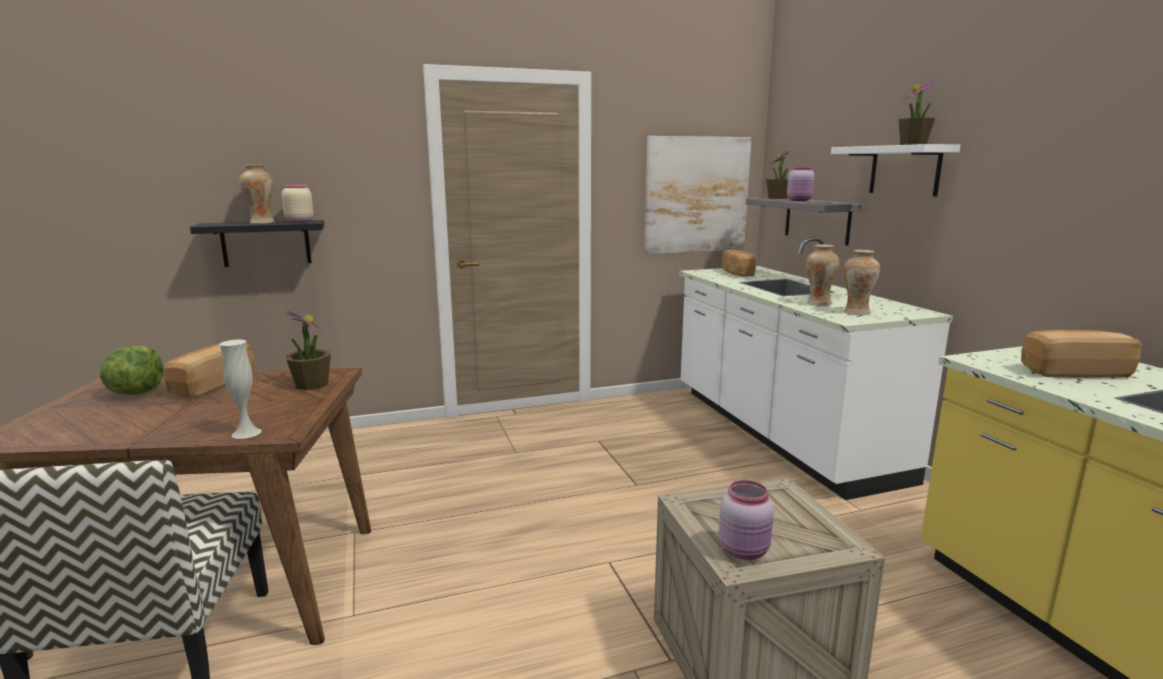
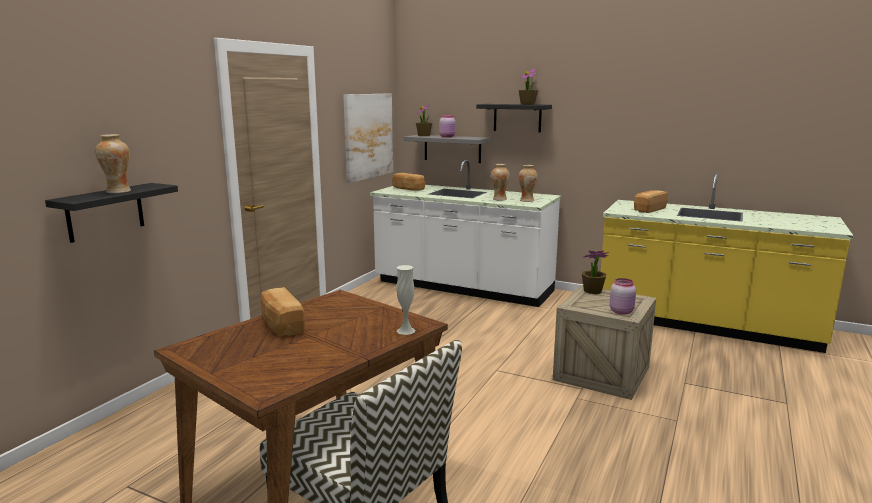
camera: 45 degrees left, 0 degrees up
(137, 392) = (242, 345): lettuce -> none
(299, 222) = (148, 186): beige jar -> none
(311, 384) = (347, 304): potted plant -> potted plant (592, 291)
(904, 170) = (517, 117): white shelf -> black shelf

